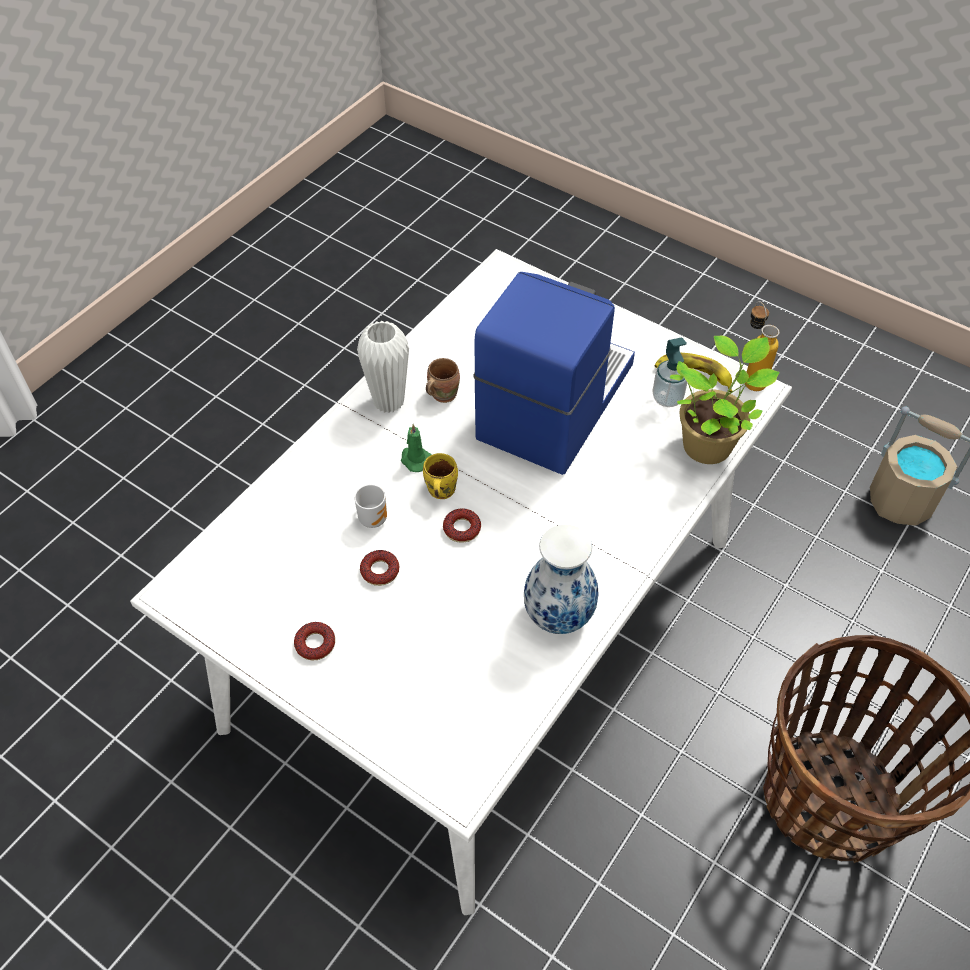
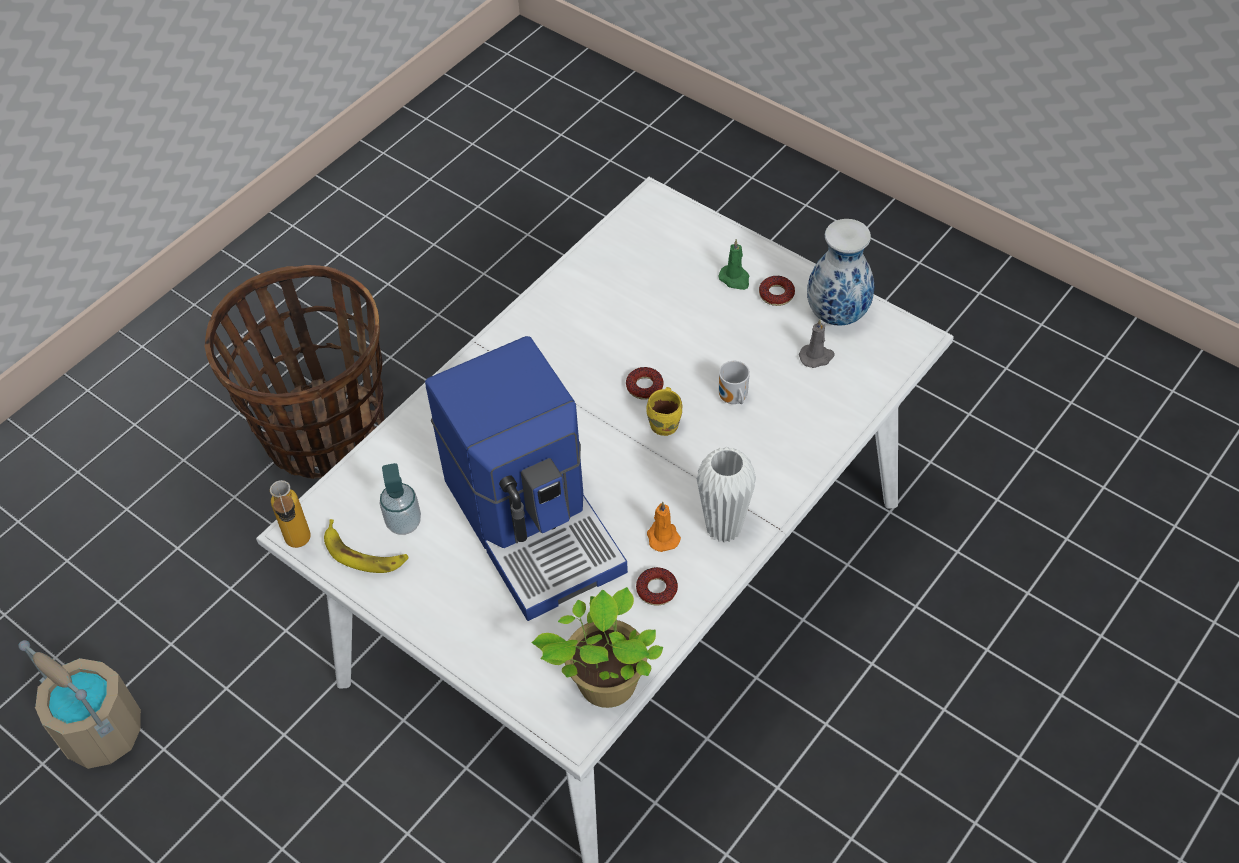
camera: 175 degrees left, 0 degrees up
(282, 566) = (817, 357): none -> grey candle
(380, 571) = (723, 351): donut -> donut (657, 589)
(415, 459) = (692, 458): green candle -> green candle (735, 279)
(441, 394) = (662, 536): brown mug -> orange candle
(552, 401) = (535, 522): coffee machine -> coffee machine turned 60 degrees counterclockwise
(558, 617) = (561, 309): vase -> vase (837, 313)
(709, 443) = (374, 467): potted plant -> potted plant (604, 686)

